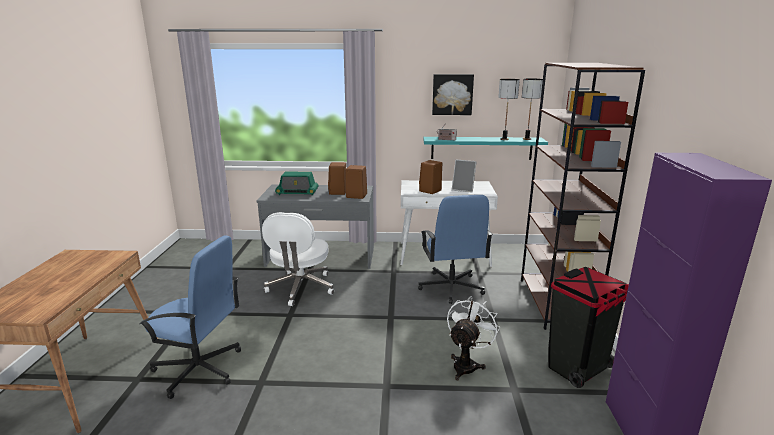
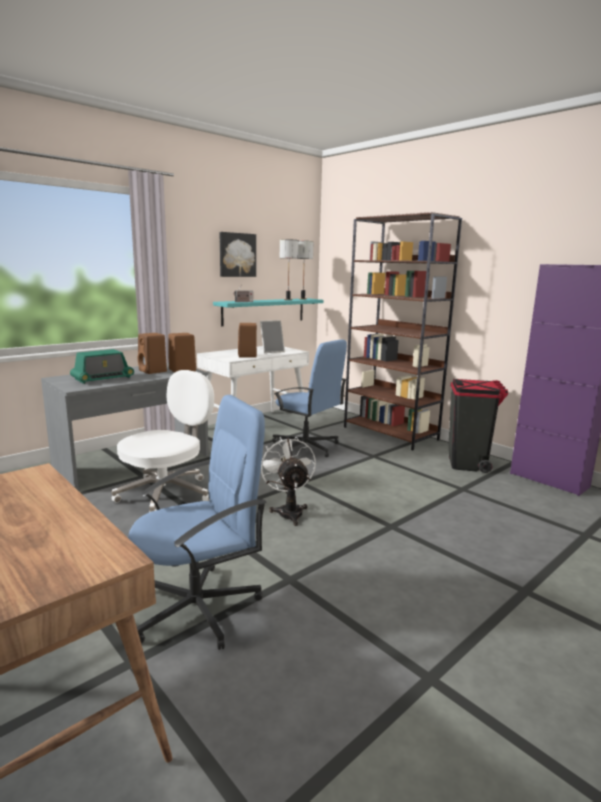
camera: 45 degrees left, 5 degrees down
(300, 288) = (167, 494): white office chair -> white office chair turned 105 degrees counterclockwise
(467, 364) = (411, 488): white fan -> white fan (289, 511)

